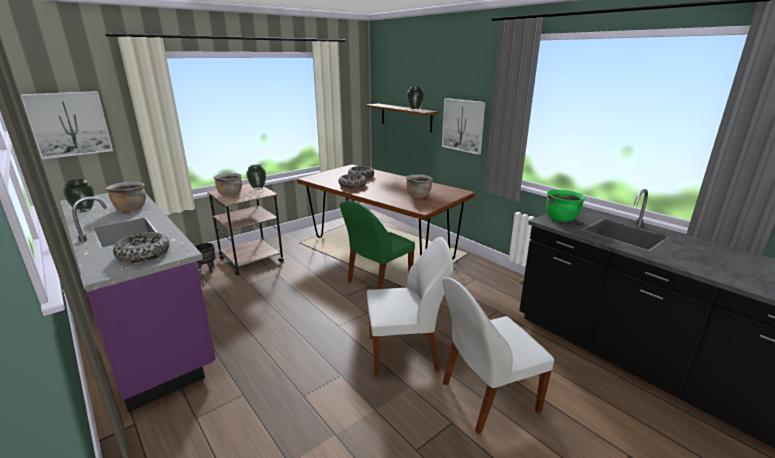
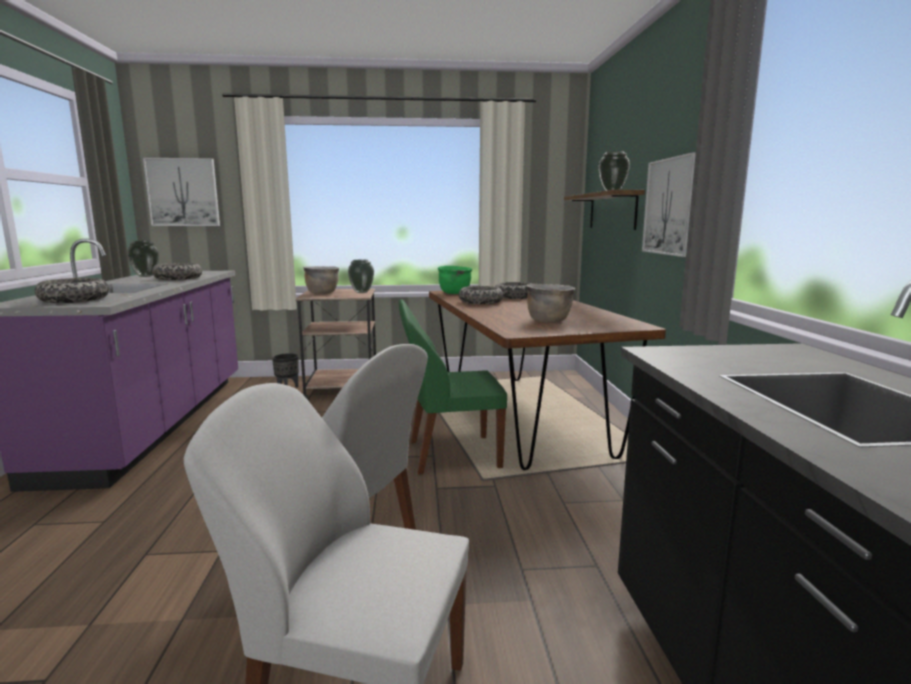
camera: 35 degrees right, 10 degrees down
(131, 208) = (178, 278): brown cooking pot -> bowl
(561, 219) = (710, 356): green cooking pot -> green cooking pot (455, 293)

